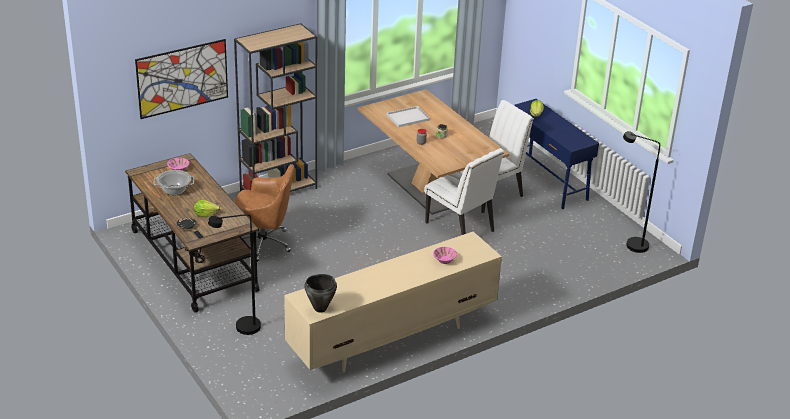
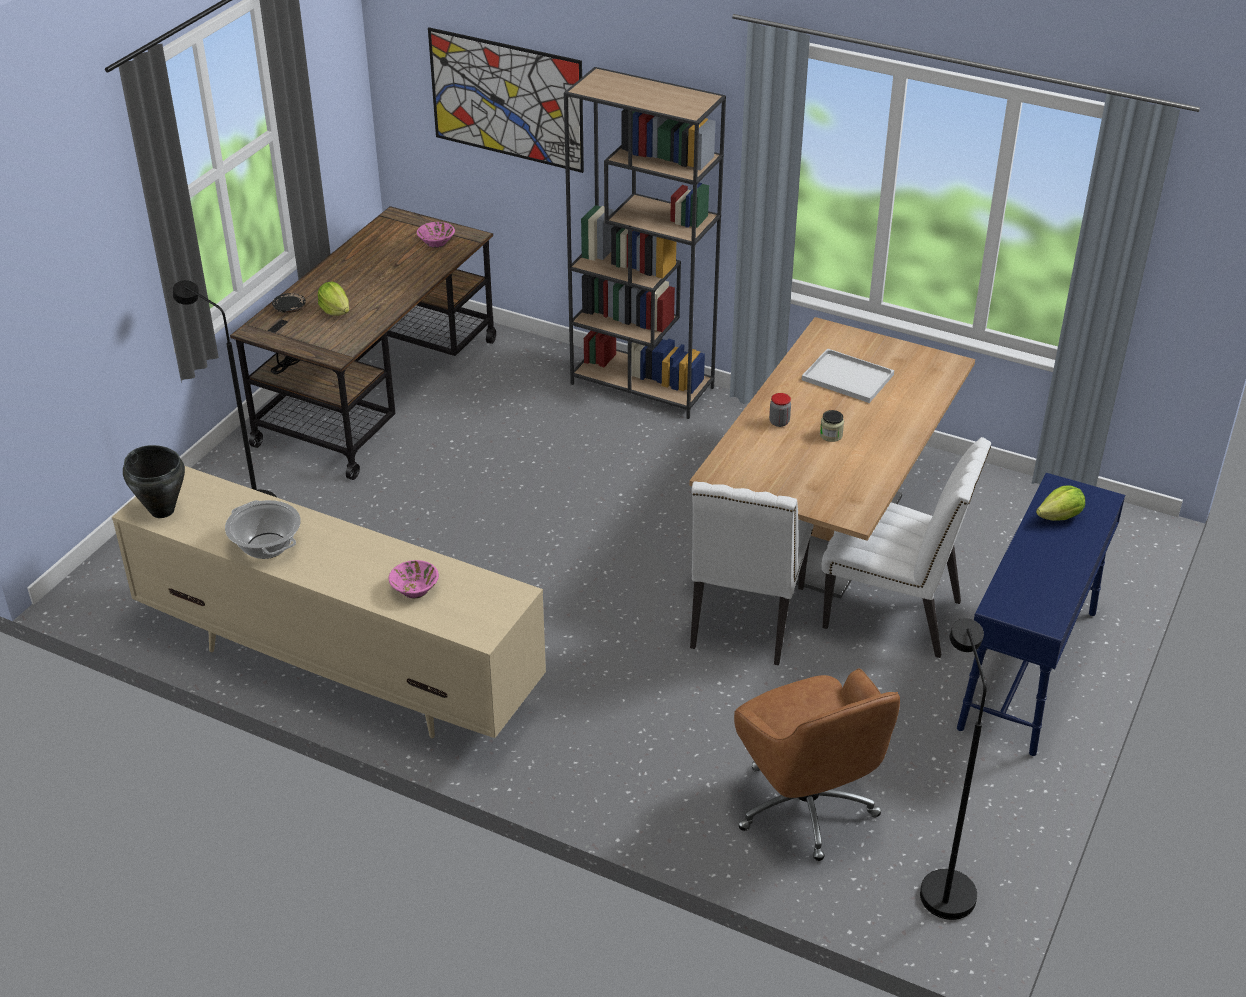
camera: 60 degrees right, 5 degrees up
(174, 190) = (376, 261): cooking pot -> cooking pot (266, 546)
(263, 244) = (482, 433): brown office chair -> brown office chair (805, 807)

